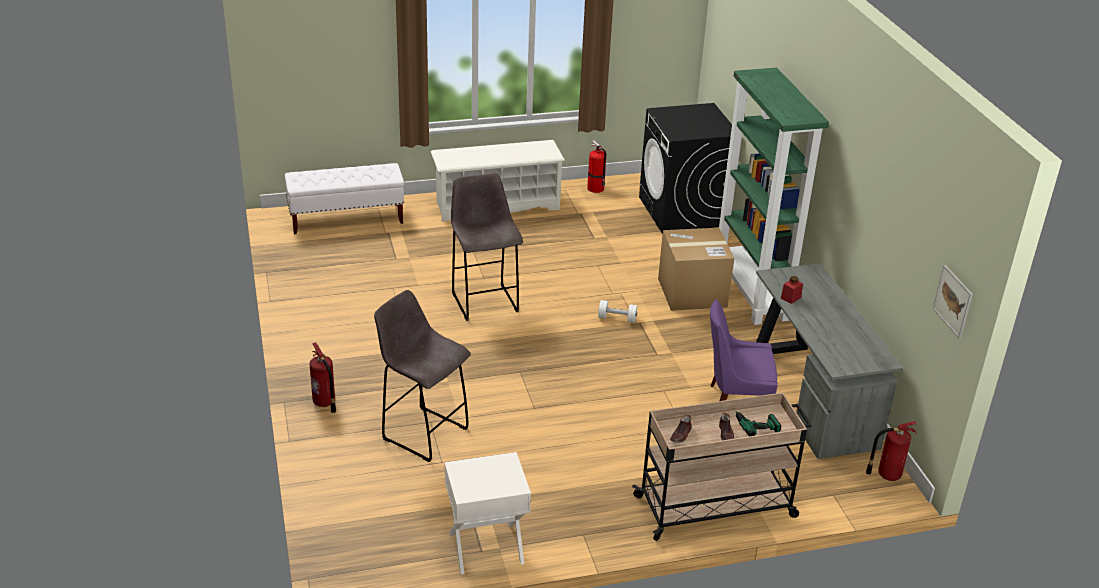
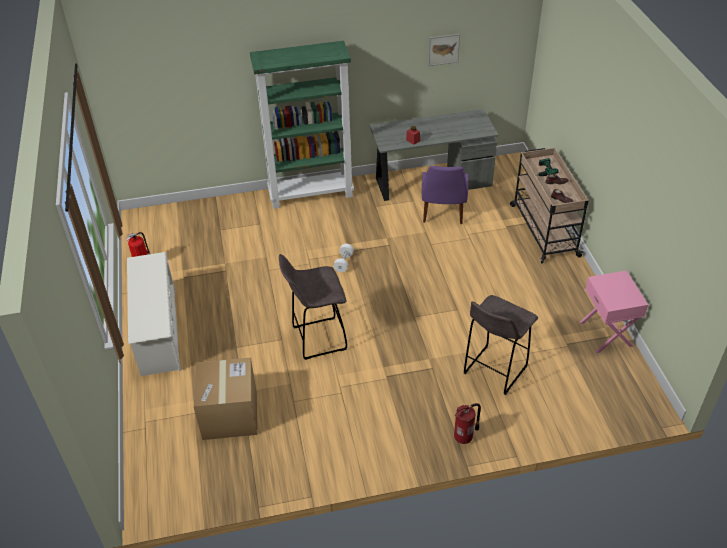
camera: 85 degrees left, 10 degrees up
(346, 219) = (163, 447): white bench -> none
(486, 548) = (606, 334): white nightstand -> pink nightstand
(682, 211) = (192, 219): black washing machine -> none
(692, 292) = (310, 222): cardboard box -> cardboard box (230, 415)
(887, 474) = (501, 162): fire extinguisher -> none
(953, 301) = (513, 46): picture -> picture (443, 49)

